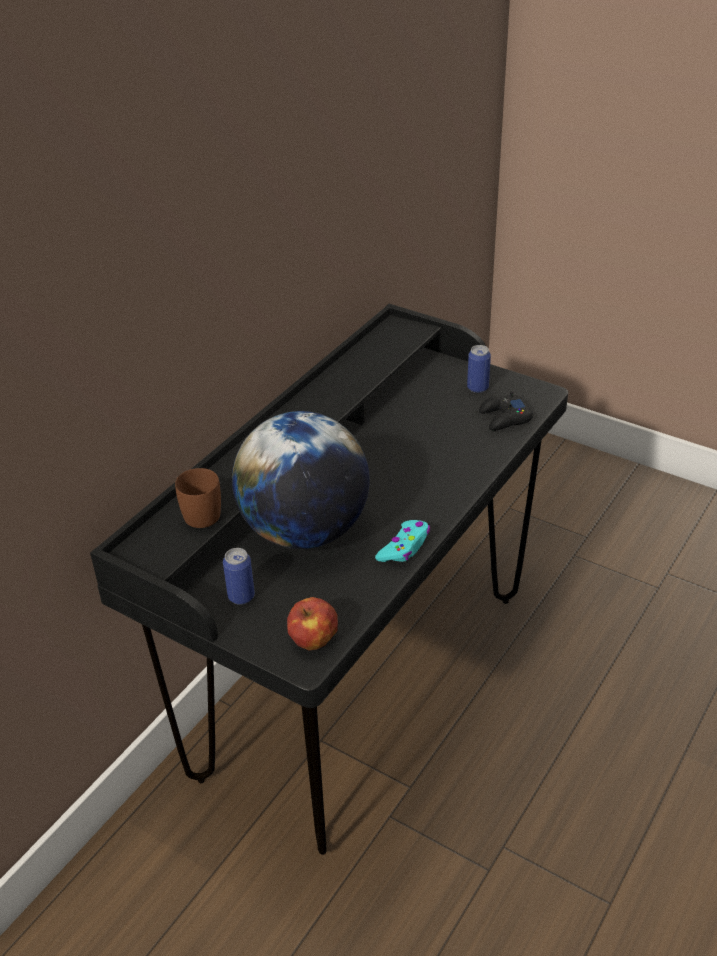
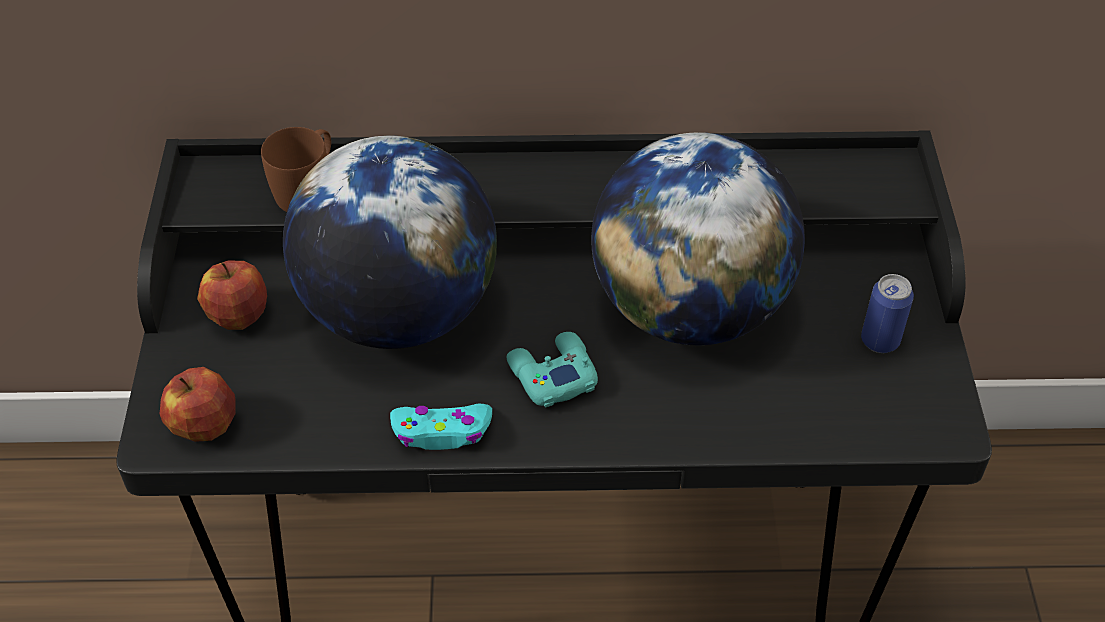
camera: 55 degrees right, 10 degrees up
(241, 596) = (237, 316): can -> apple
(402, 494) = (551, 375): none -> turquoise game controller
(403, 433) = (689, 308): none -> globe
(504, 418) = (833, 409): black game controller -> none

